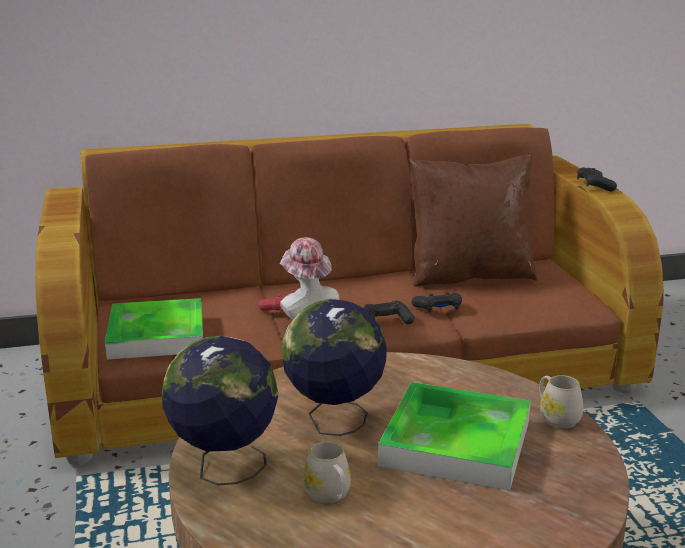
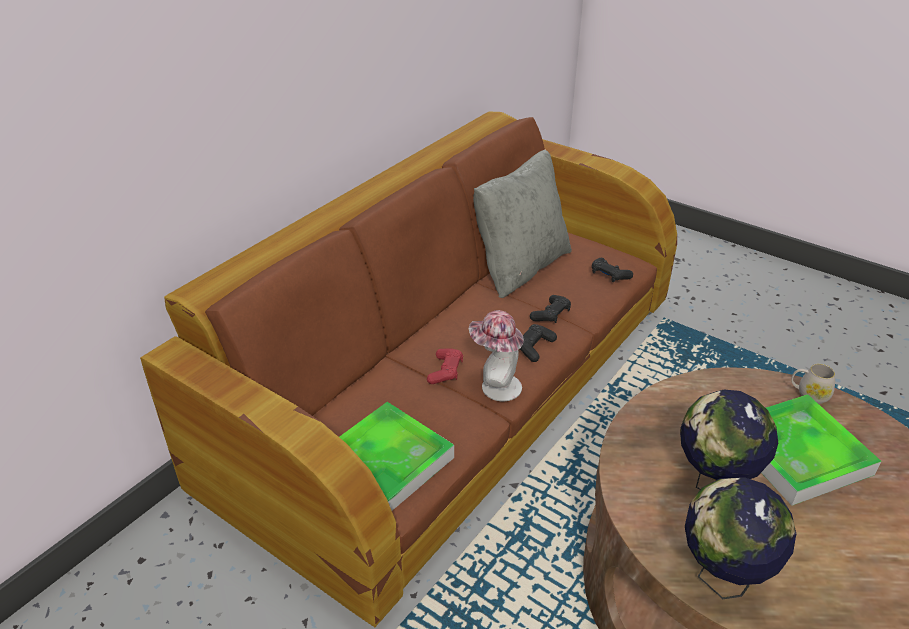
camera: 40 degrees left, 15 degrees up
(330, 496) = (808, 552): white mug -> none
(469, 275) = (520, 267): brown pillow -> grey pillow
(595, 186) = (591, 160): black game controller -> black game controller (609, 275)

